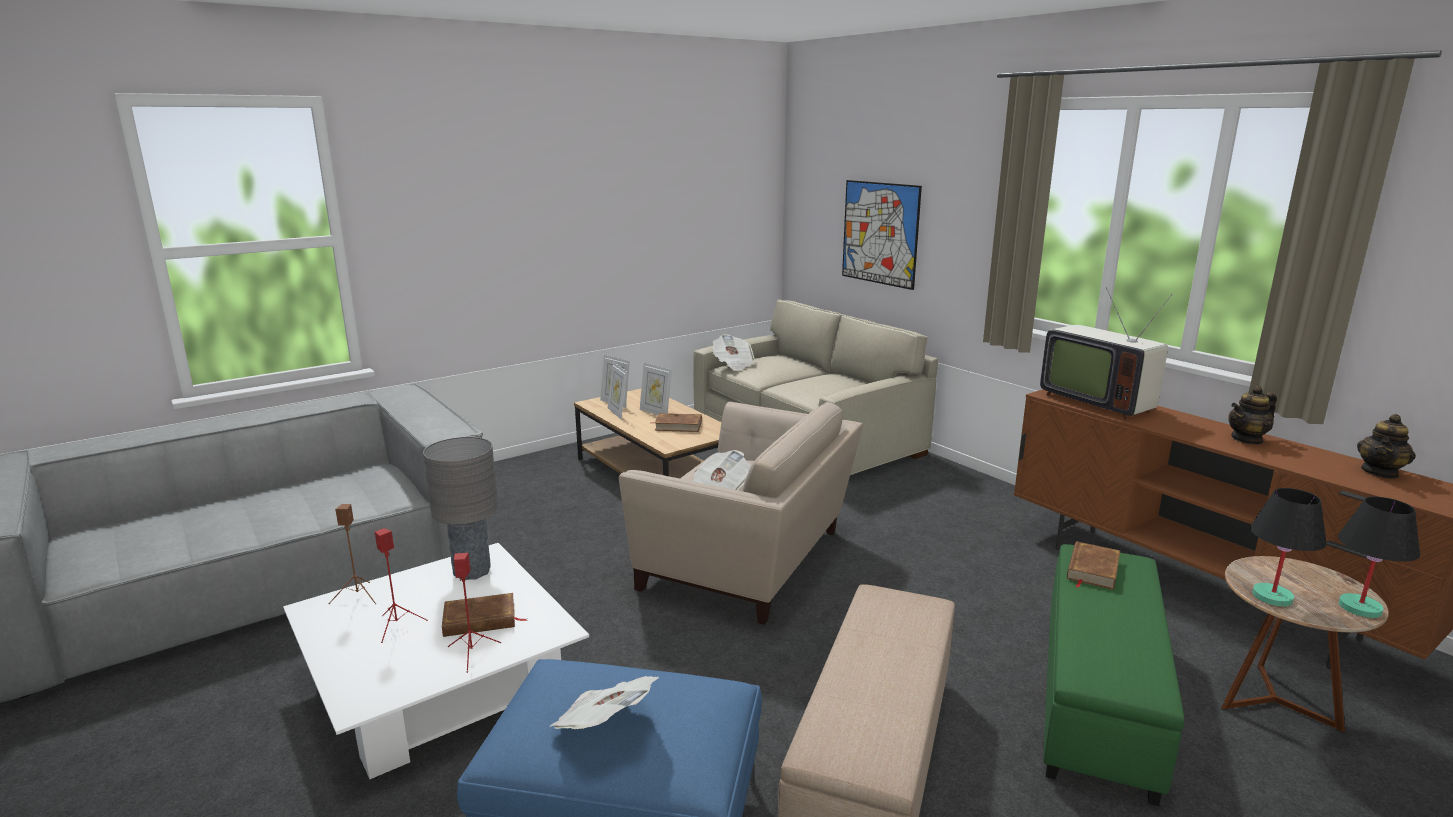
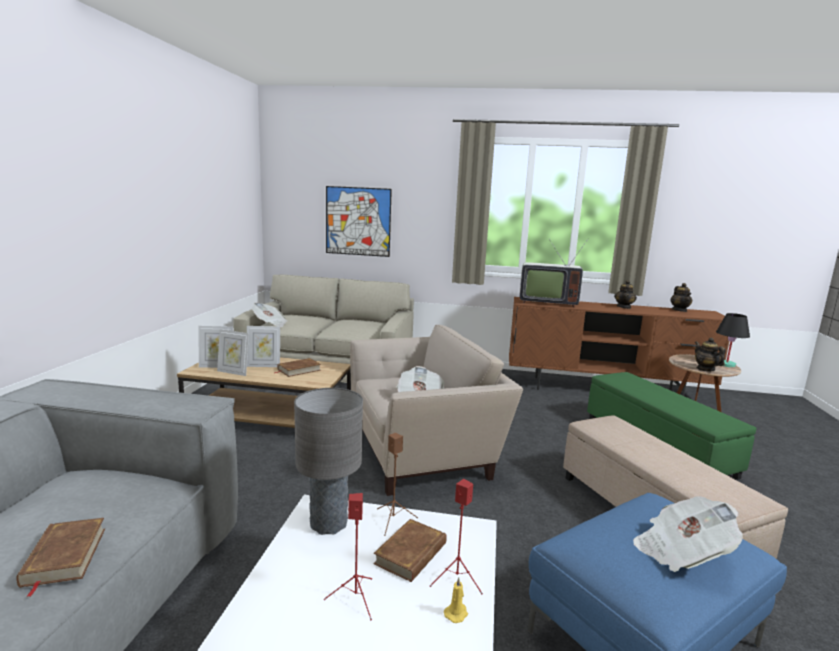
camera: 45 degrees left, 5 degrees down
(358, 596) = (264, 598): brown speaker -> brown speaker (393, 520)
(428, 672) = (456, 613): none -> yellow candle
(1092, 569) = (624, 382): brown book -> brown book (64, 556)
(1271, 597) = (705, 369): black table lamp -> teapot

